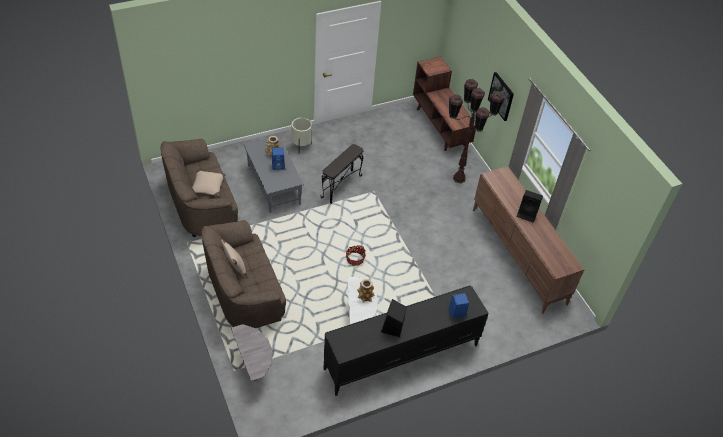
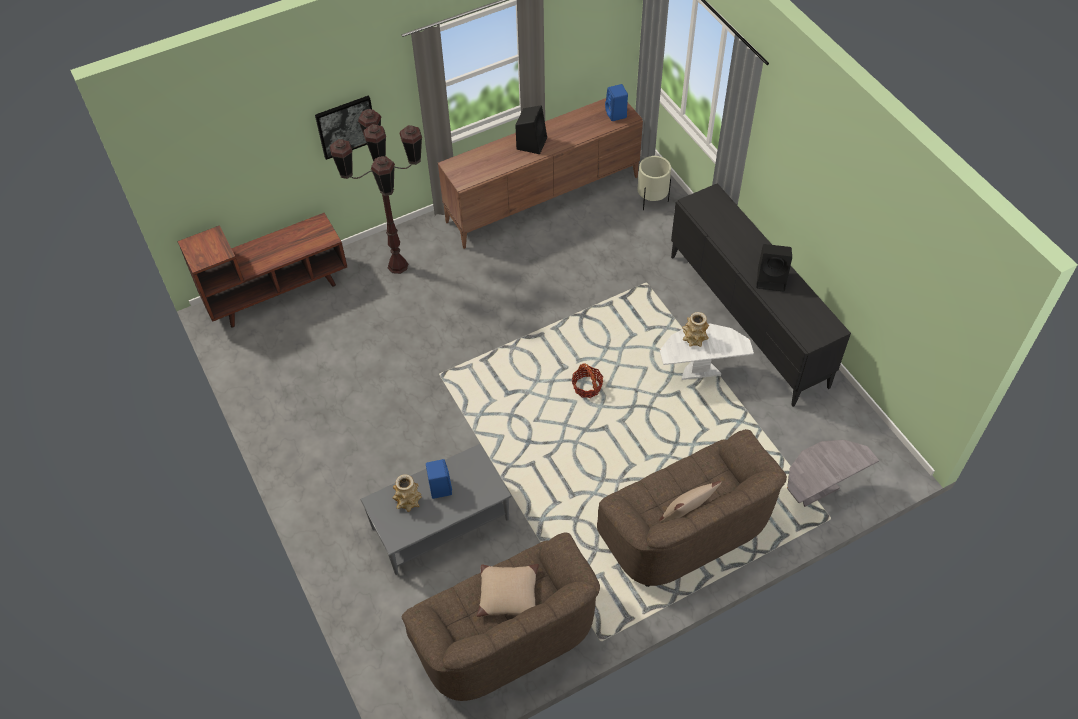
camera: 90 degrees left, 5 degrees up
(301, 146) = (337, 493): beige planter -> beige planter (652, 200)
(341, 187) = (434, 420): black side table -> none
(456, 312) = (726, 214): blue speaker -> blue speaker (616, 114)

